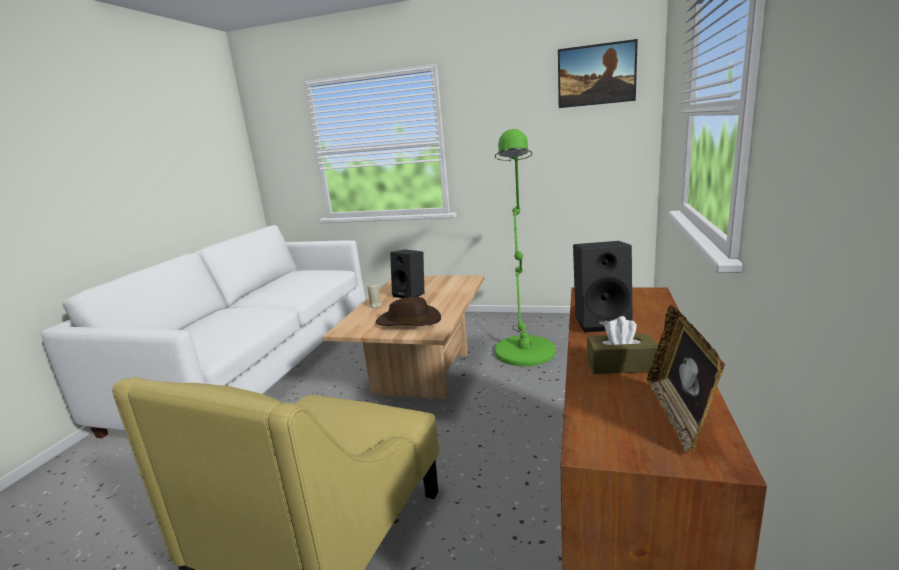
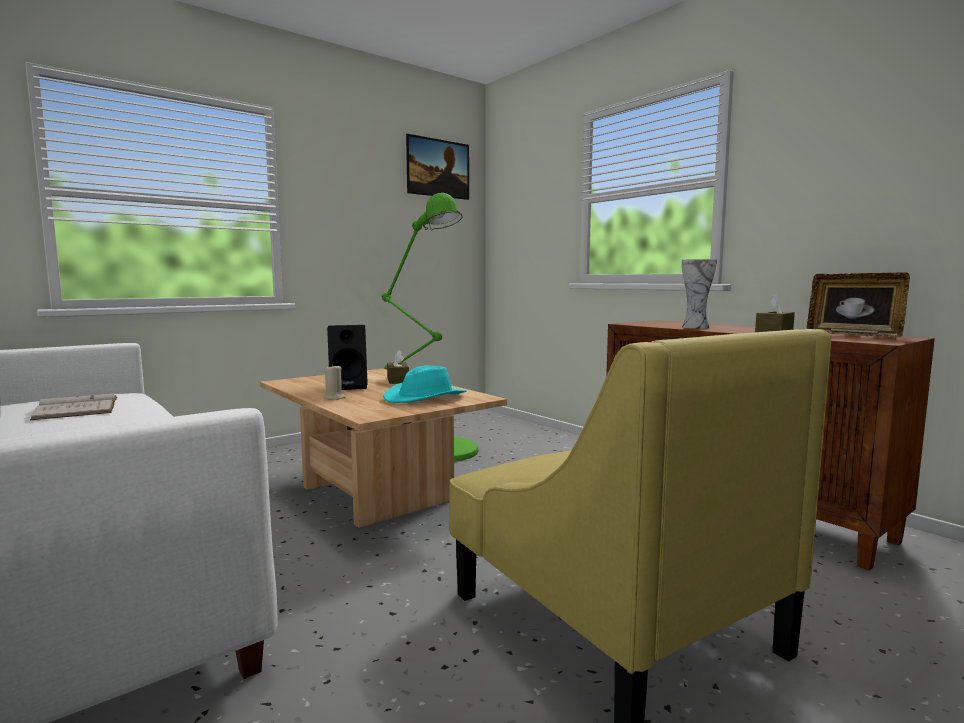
camera: 55 degrees left, 10 degrees down
(293, 283) = (77, 408): none -> white book
(409, 321) = (425, 397): brown hat -> turquoise hat
(451, 294) = (398, 380): none -> brown tissue box
(602, 322) = (695, 327): black speaker -> vase

